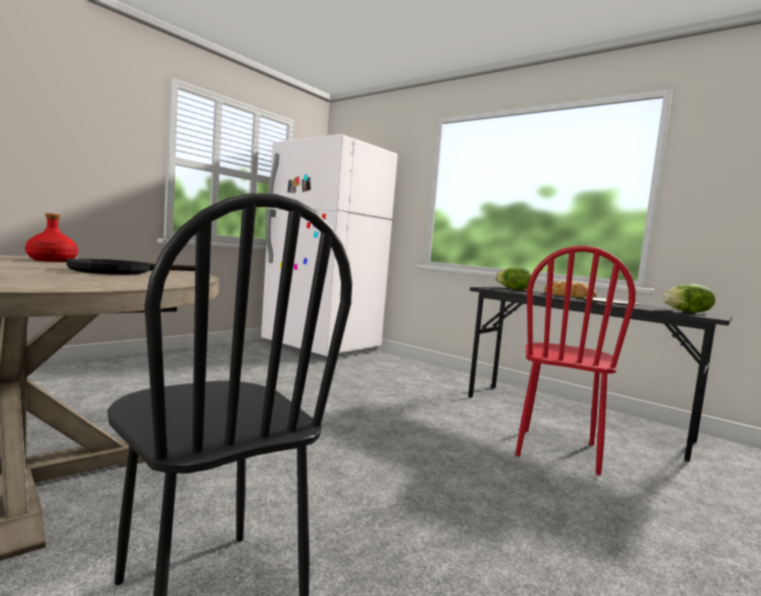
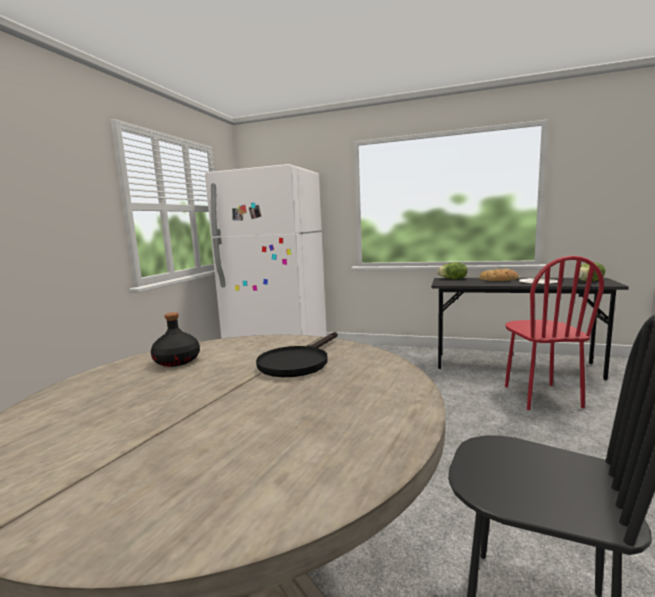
camera: 20 degrees left, 5 degrees up
(51, 260) = (177, 361): red bottle -> black bottle

